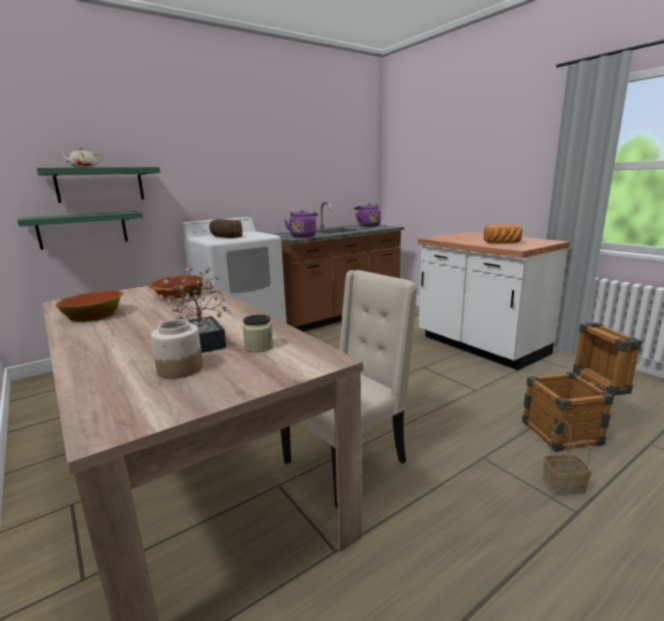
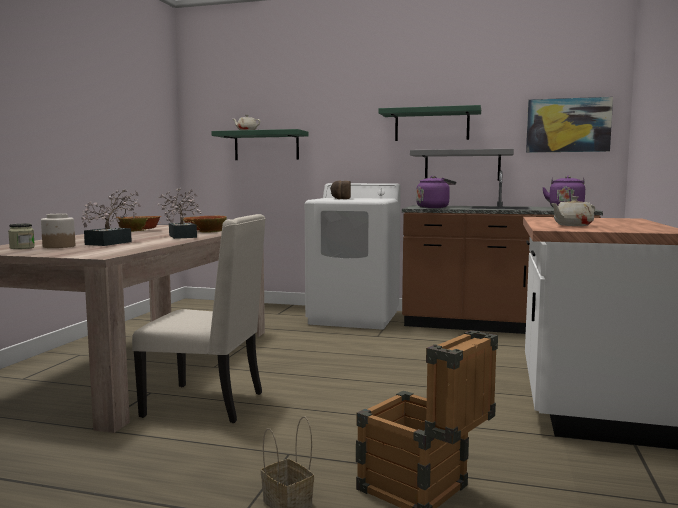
camera: 50 degrees right, 10 degrees down
(83, 229) = (248, 183): green shelf -> green shelf (431, 125)
(207, 309) = (182, 236): none -> potted plant
(259, 347) = (112, 248): jar -> jar (22, 248)
(291, 198) = (462, 165): none -> grey shelf
(352, 166) = (568, 125): none -> picture
(502, 243) = (572, 225): bread -> beige teapot

